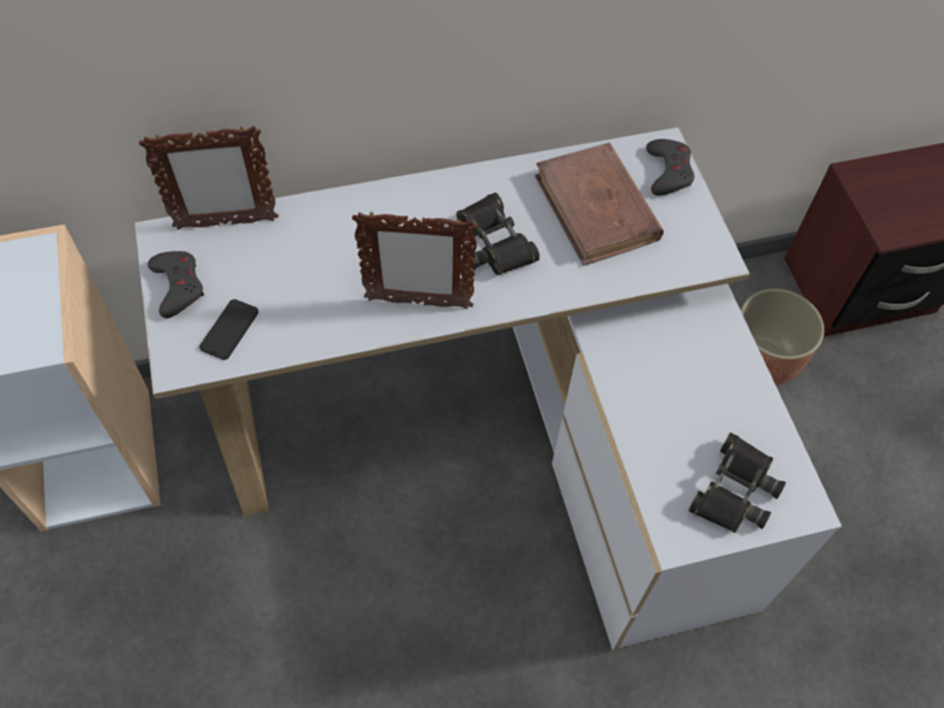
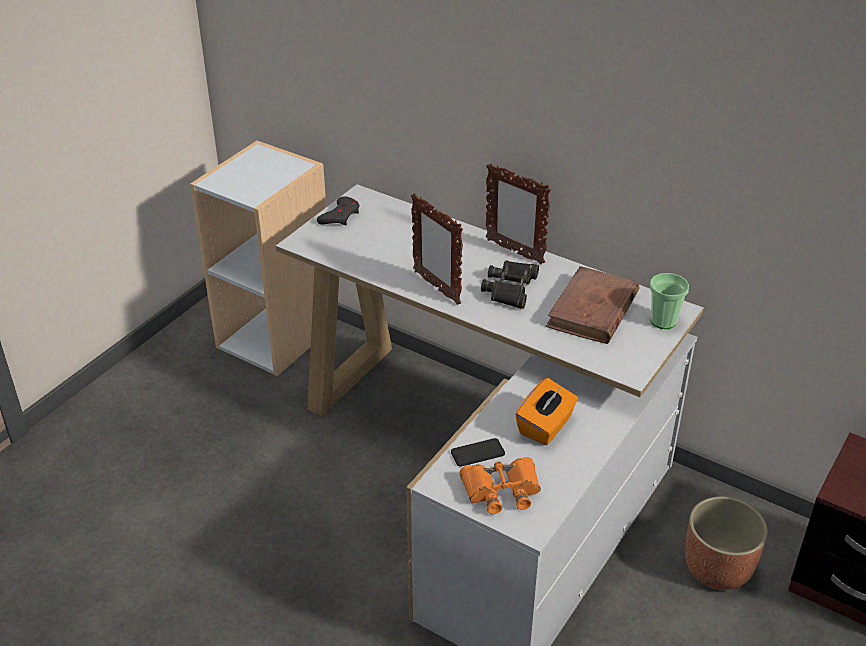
camera: 50 degrees right, 20 degrees down
(225, 224) = (394, 206): picture frame -> picture frame (514, 251)
(229, 330) = (338, 244): phone -> phone (477, 453)
(668, 171) = (663, 321): grey game controller -> cup
(679, 378) = (546, 426): none -> orange tissue box
(734, 490) = (501, 490): black binoculars -> orange binoculars

